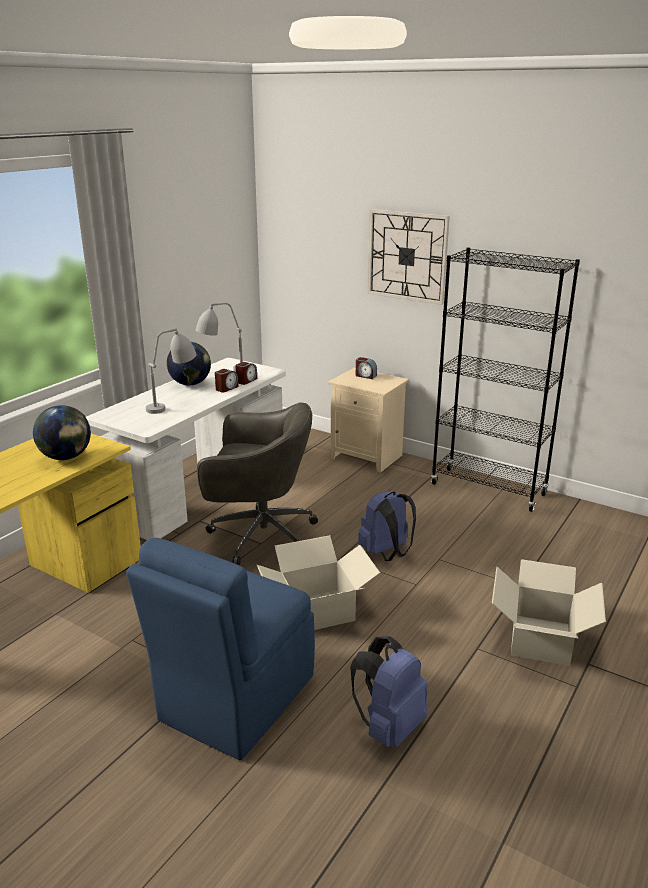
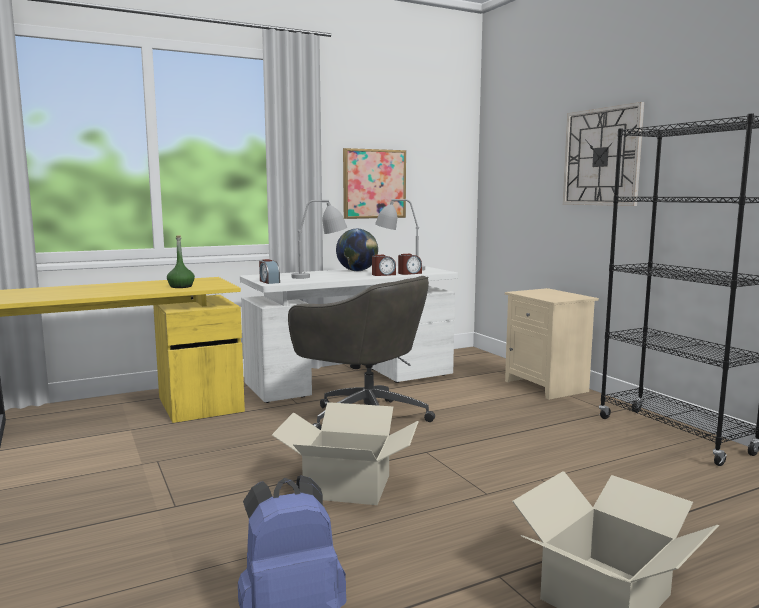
camera: 30 degrees right, 15 degrees down
(66, 458) = (181, 286): globe -> green bottle
(176, 281) = (374, 184): none -> picture
(234, 700) = (172, 532): blue chair -> none
(365, 376) = (551, 292): alarm clock -> alarm clock (269, 282)
(386, 553) = (481, 460): blue backpack -> none

